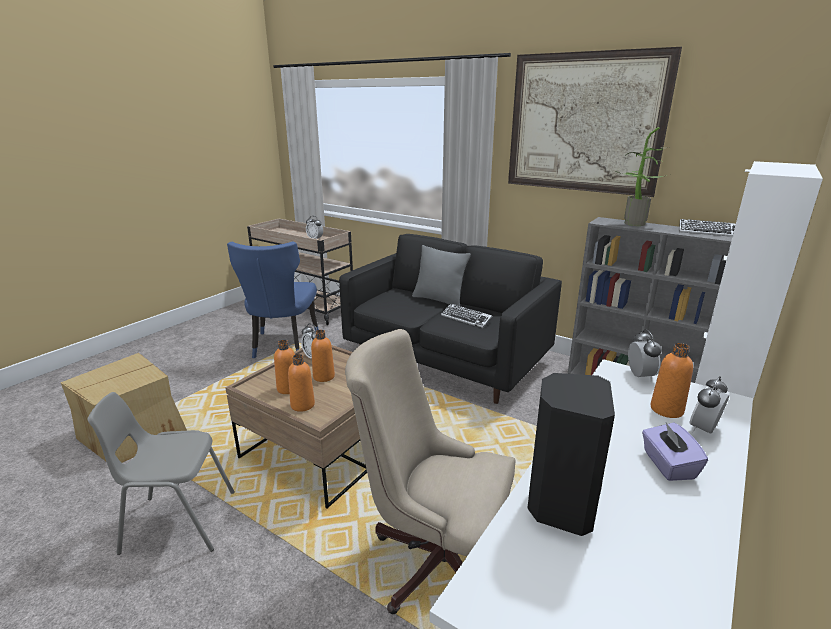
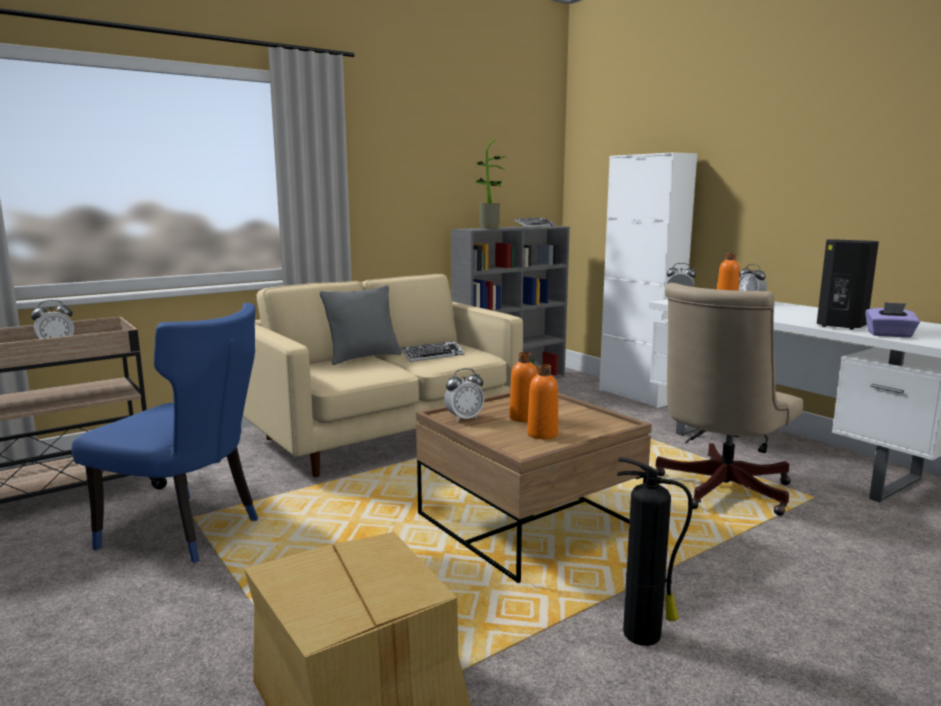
camera: 70 degrees left, 10 degrees down
(178, 521) = (644, 635): grey chair -> fire extinguisher
(302, 405) = (587, 430): orange bottle -> none
(446, 360) = (385, 434): black sofa -> beige sofa
(584, 123) = (422, 136): picture -> none
(667, 465) = (790, 310): purple tissue box -> purple tissue box (889, 335)

